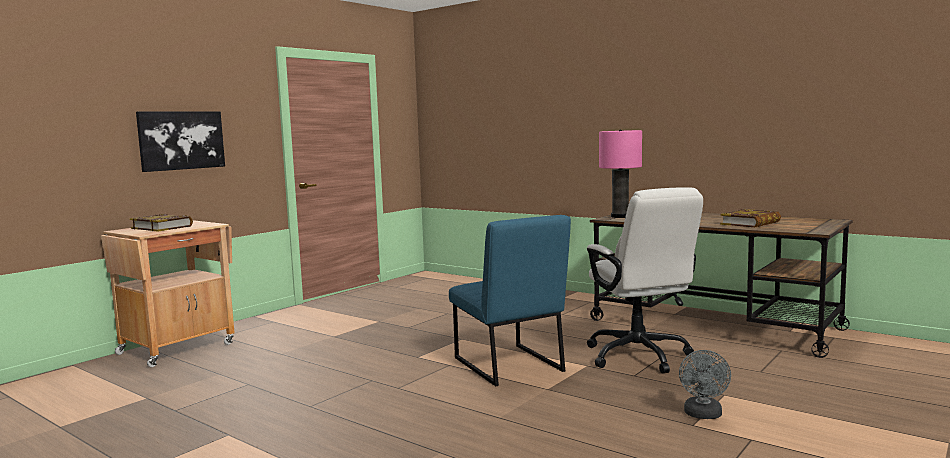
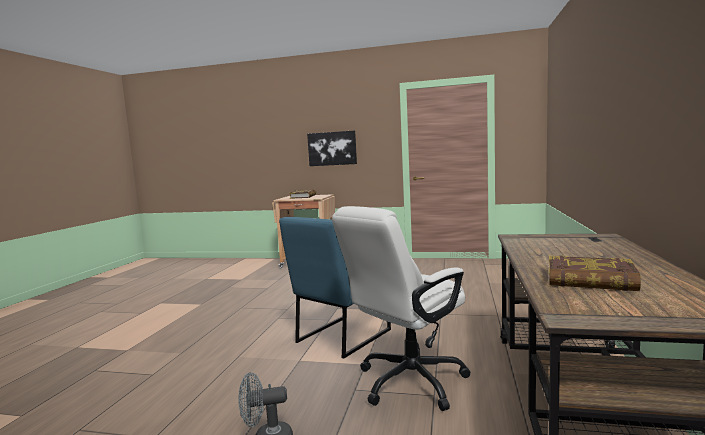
camera: 65 degrees right, 0 degrees up
(620, 216) = (537, 237): pink table lamp -> none

